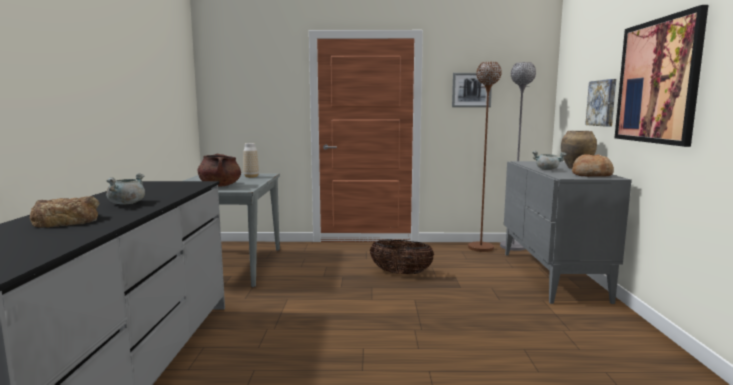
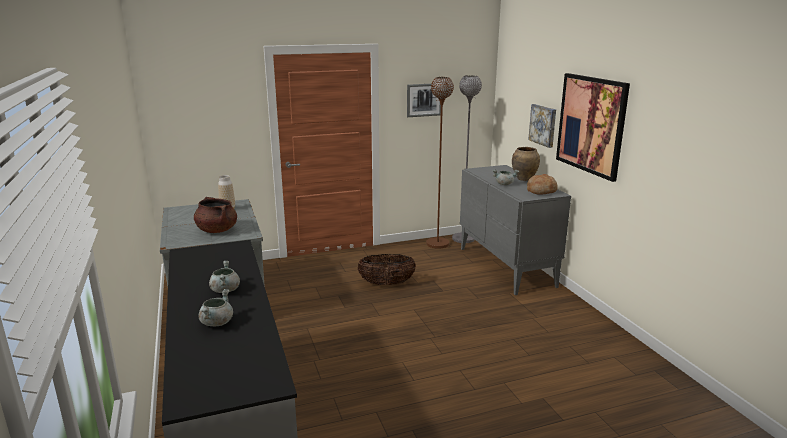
camera: 20 degrees left, 10 degrees up
(66, 220) = (216, 322): bread -> grey cooking pot

